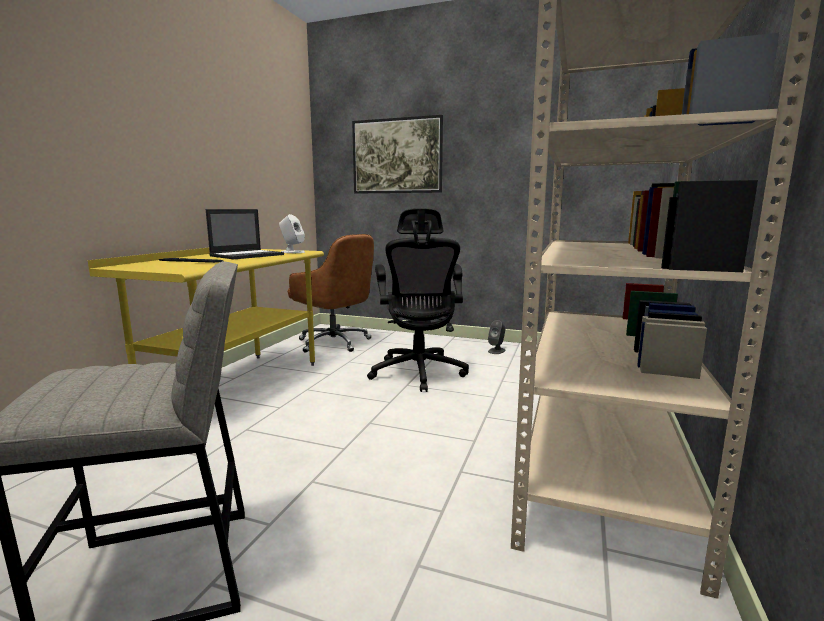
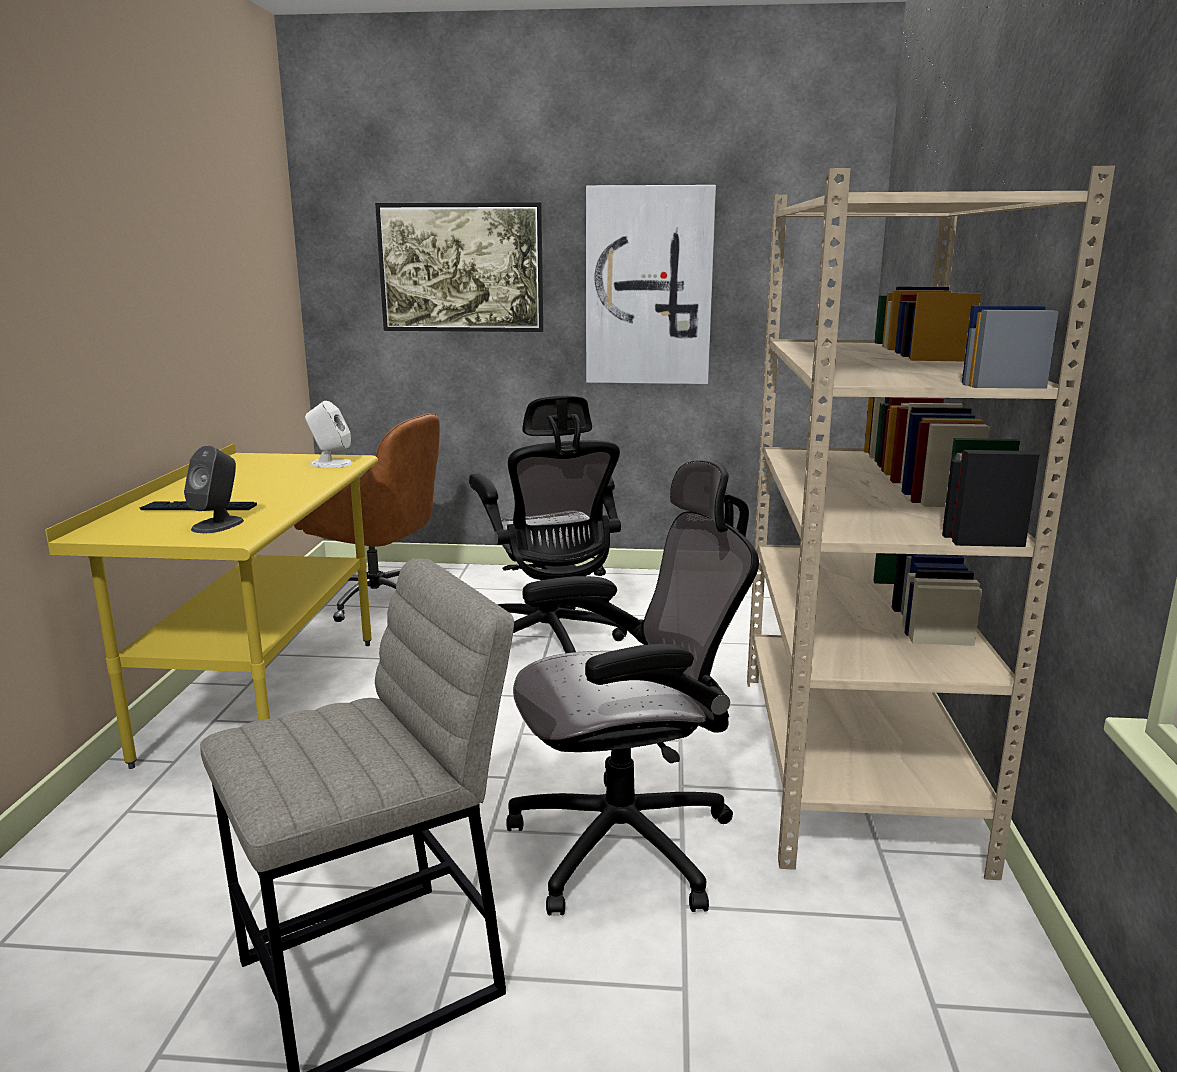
camera: 15 degrees left, 5 degrees up
(248, 255) = (267, 480): laptop -> none
(397, 507) = (624, 844): none -> office chair
(496, 351) = (649, 588): grey speaker -> grey speaker (218, 525)
(505, 163) = (648, 287): none -> picture

